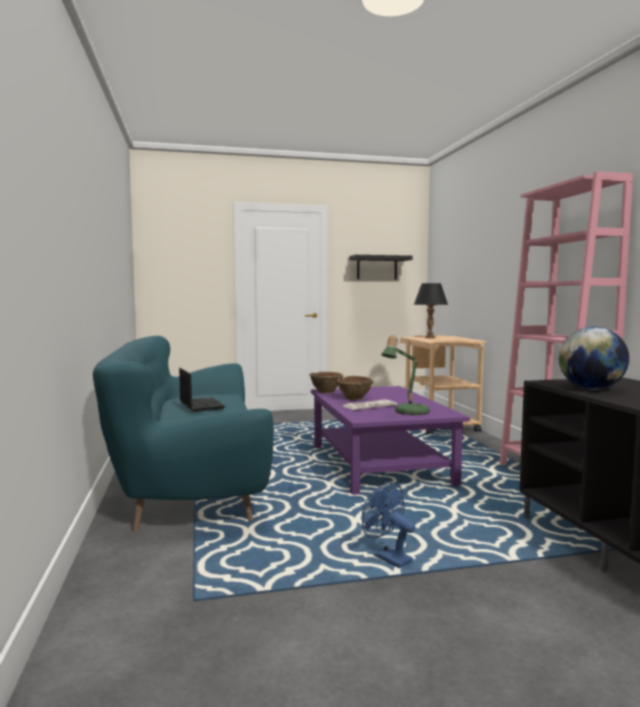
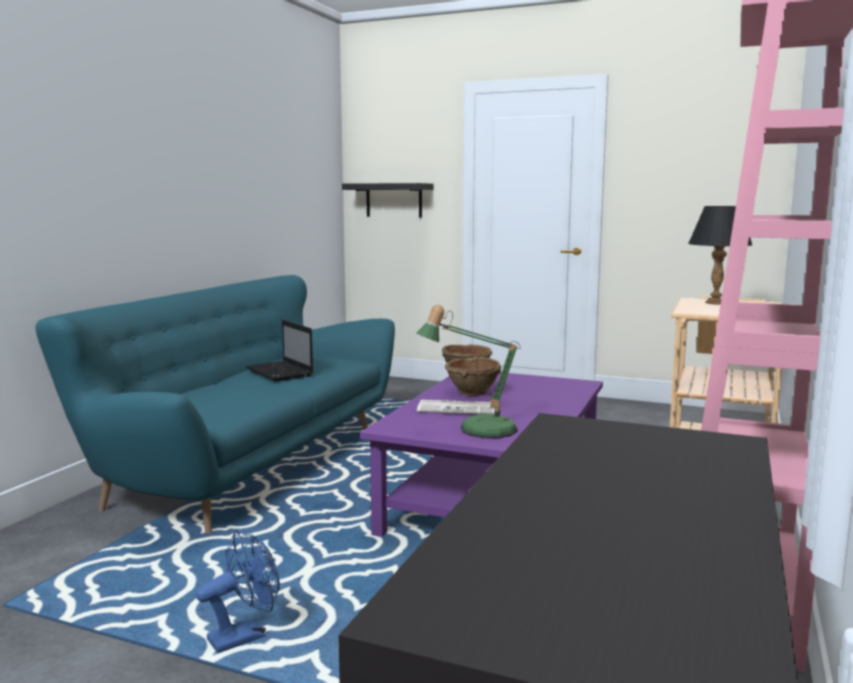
camera: 35 degrees right, 5 degrees up
(200, 405) = (280, 372): laptop -> laptop turned 135 degrees clockwise
(377, 268) = (690, 174): black shelf -> black shelf (394, 200)
(387, 558) = (245, 636): blue fan -> blue fan turned 60 degrees clockwise
(591, 389) = (568, 453): globe -> none

